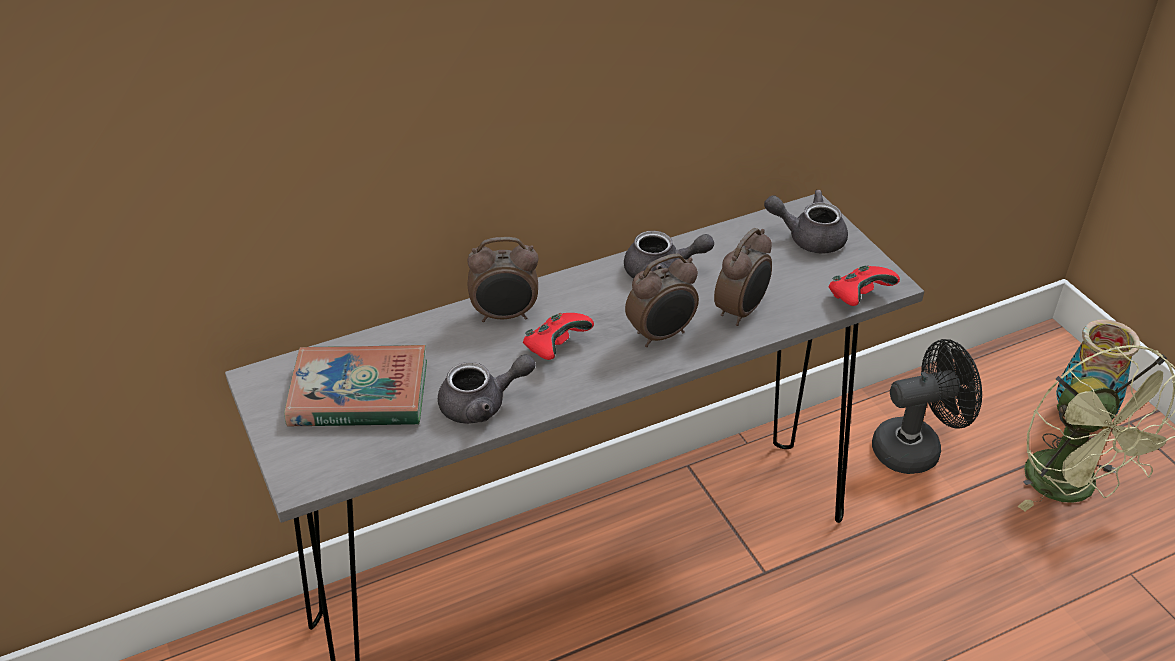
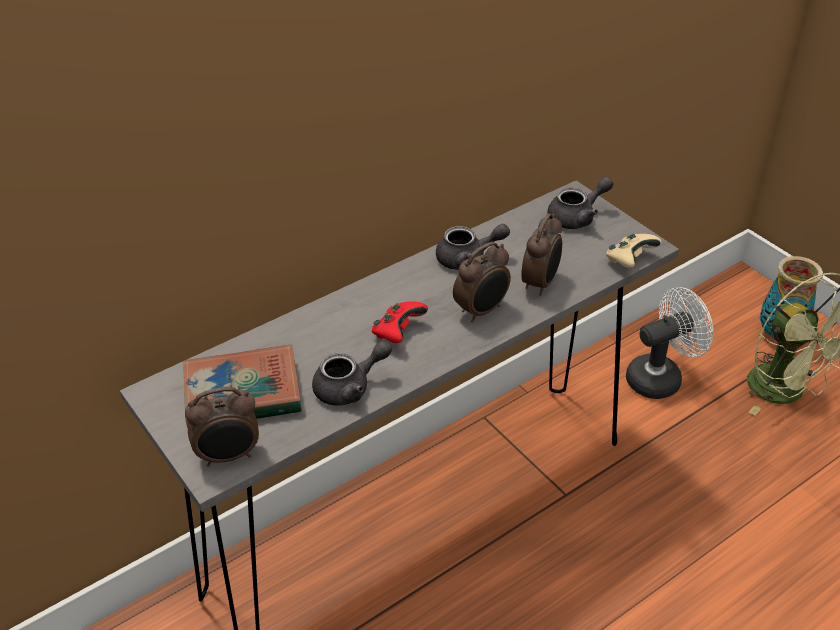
camera: 10 degrees left, 0 degrees up
(505, 315) = (348, 311): alarm clock -> alarm clock (229, 456)
(808, 237) = (577, 217): grey teapot -> grey teapot turned 150 degrees clockwise
(858, 297) = (629, 260): red game controller -> beige game controller
(916, 447) = (660, 377): black fan -> white fan

